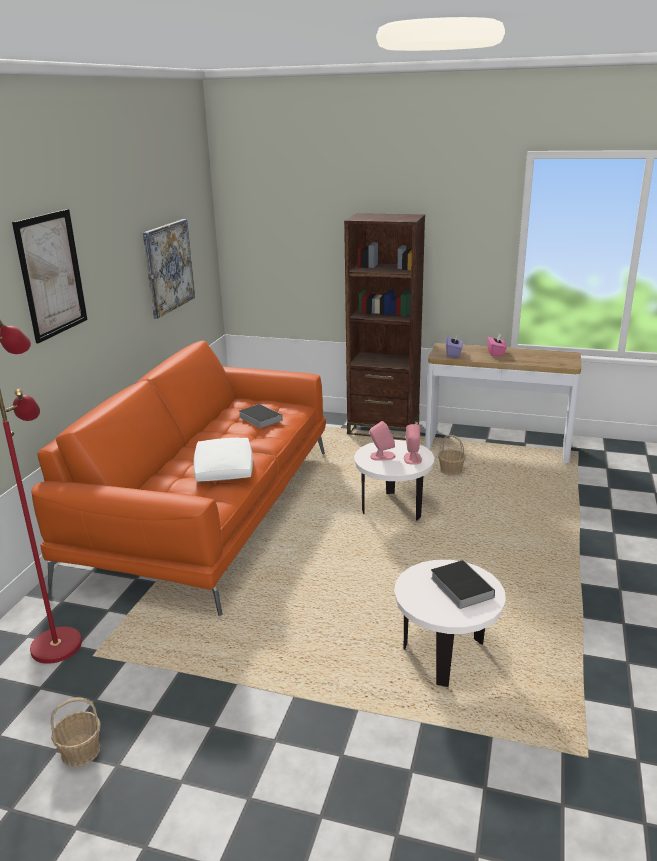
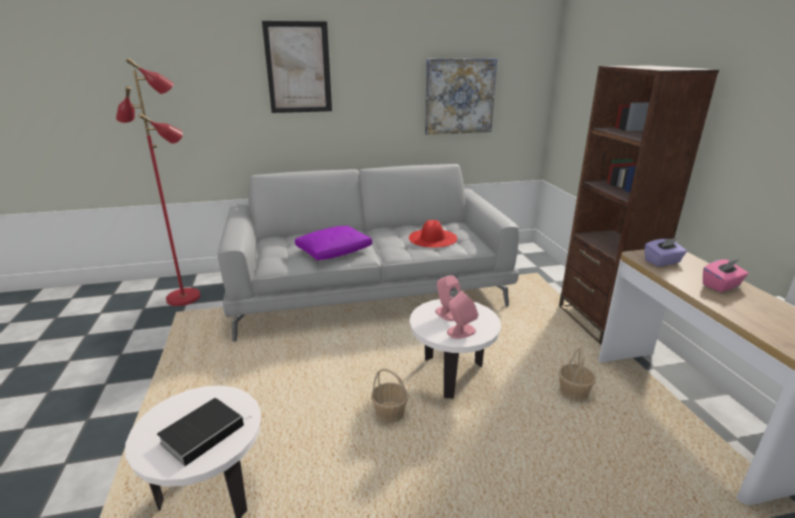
camera: 60 degrees right, 0 degrees up
(80, 751) = (84, 343): basket -> basket (389, 413)
(209, 508) = (369, 288): orange sofa -> grey sofa
(224, 469) = (334, 251): white pillow -> purple pillow
(259, 418) = (432, 238): book -> red hat

